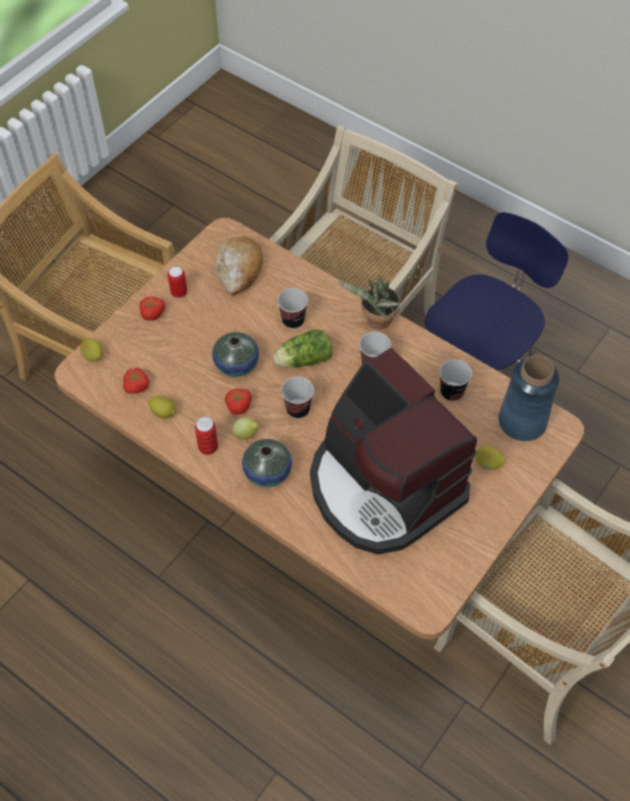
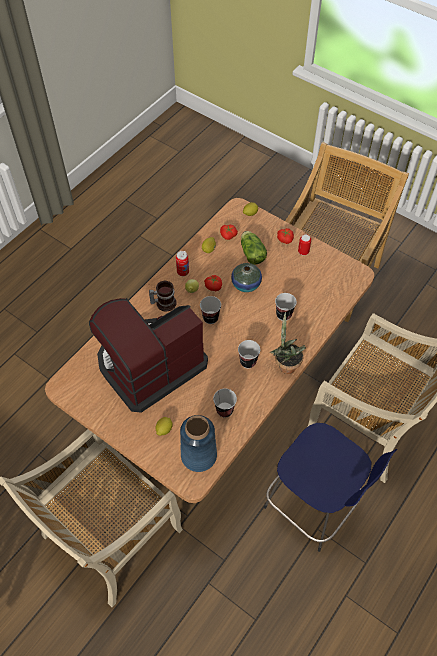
camera: 90 degrees right, 0 degrees up
(239, 270) = (326, 283): bread -> none
(267, 472) = (164, 302): vase -> mug
(302, 360) = (250, 320): lettuce -> lettuce (251, 252)

